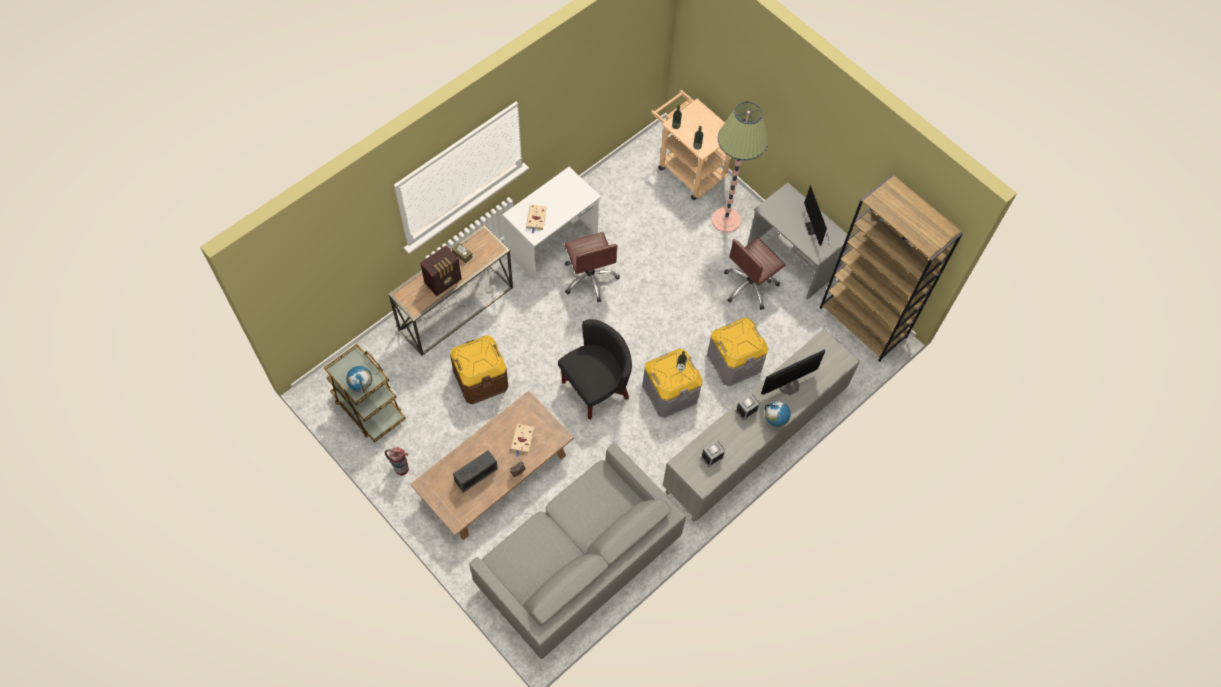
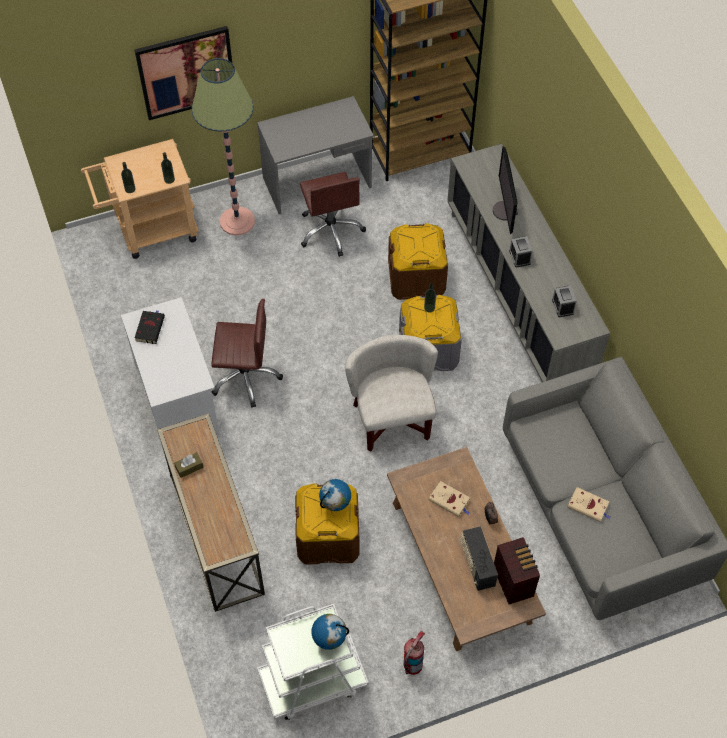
camera: 65 degrees left, 5 degrees down
(369, 408) = (312, 681): brown cart -> white cart
(444, 281) = (217, 500): radio -> radio (513, 580)
(536, 219) = (178, 372): beige book -> beige book (589, 506)
(566, 188) = (150, 328): none -> black book
(595, 388) = (392, 420): black armchair -> white armchair
(734, 362) = (416, 278): grey storage box -> brown storage box
(763, 102) = (186, 72): none -> picture
(774, 421) = (542, 238): globe -> globe (335, 505)
(813, 230) = (328, 123): monitor -> none

